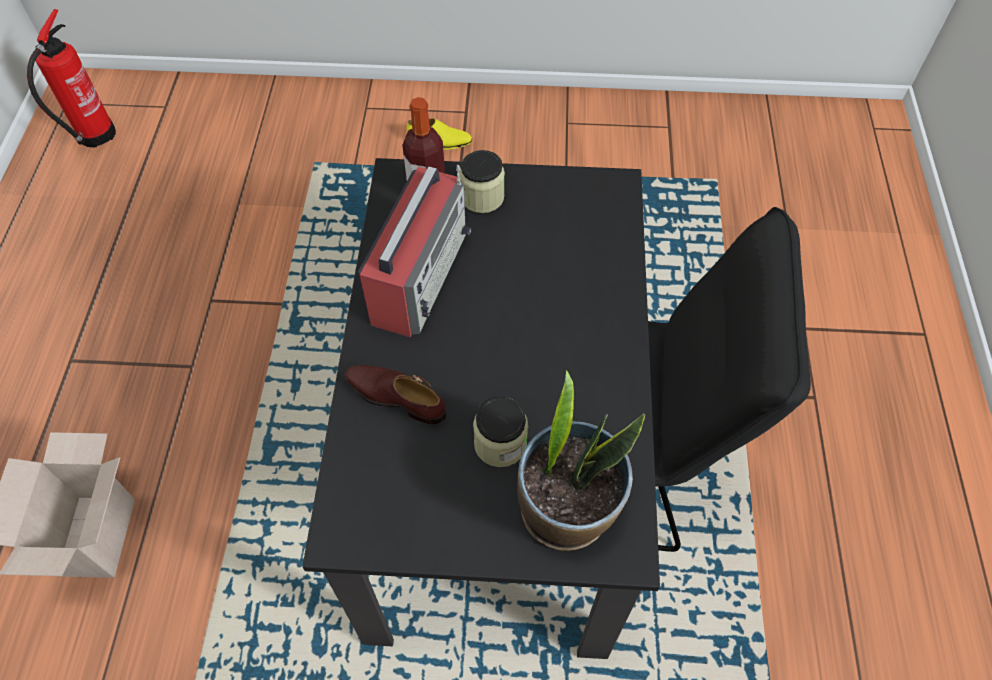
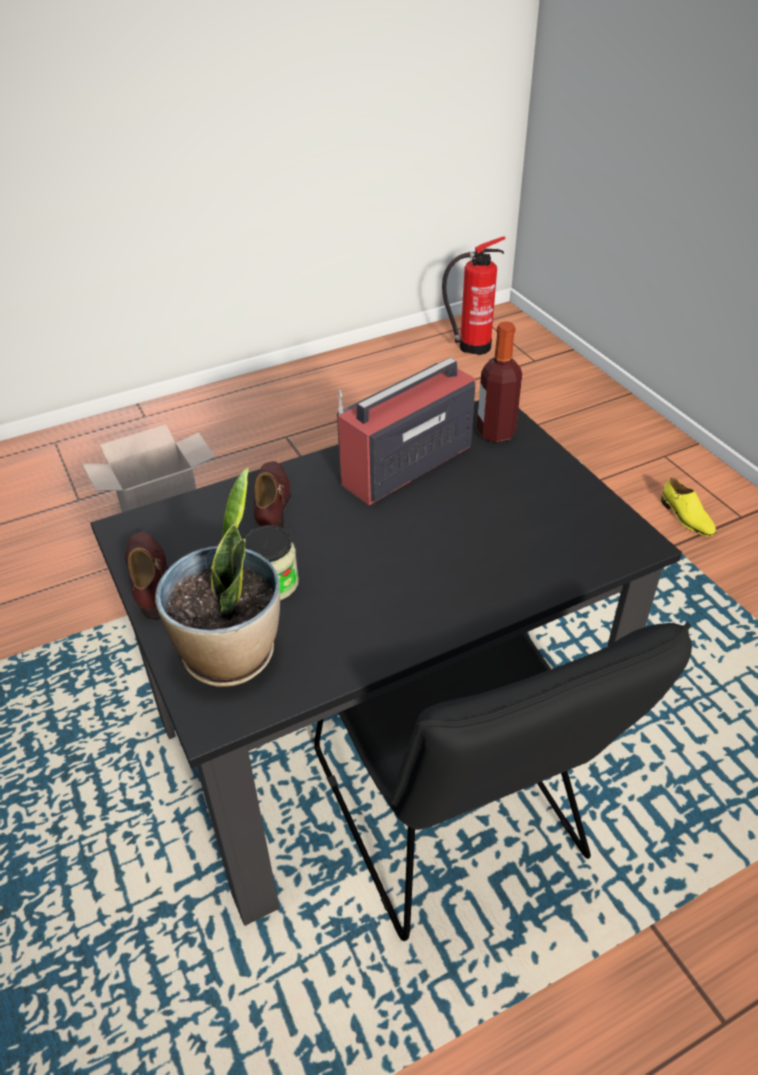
camera: 60 degrees right, 15 degrees down
(419, 275) = (404, 465): radio -> radio turned 150 degrees clockwise
(428, 540) = (149, 579): none -> brown shoe
(482, 197) = (525, 464): jar -> none

